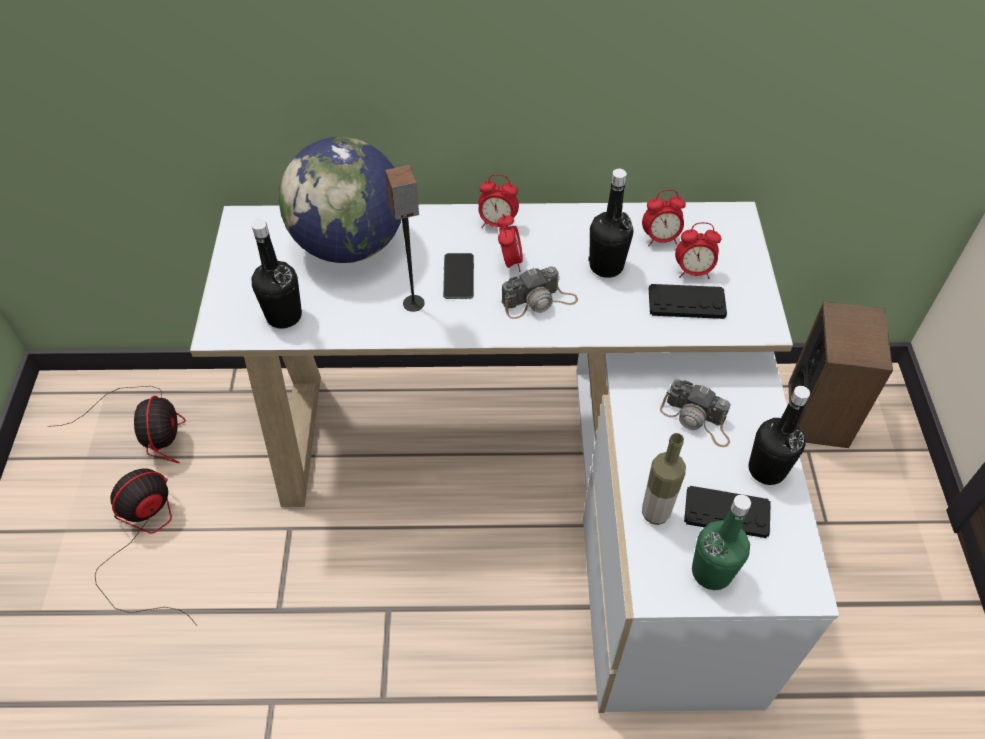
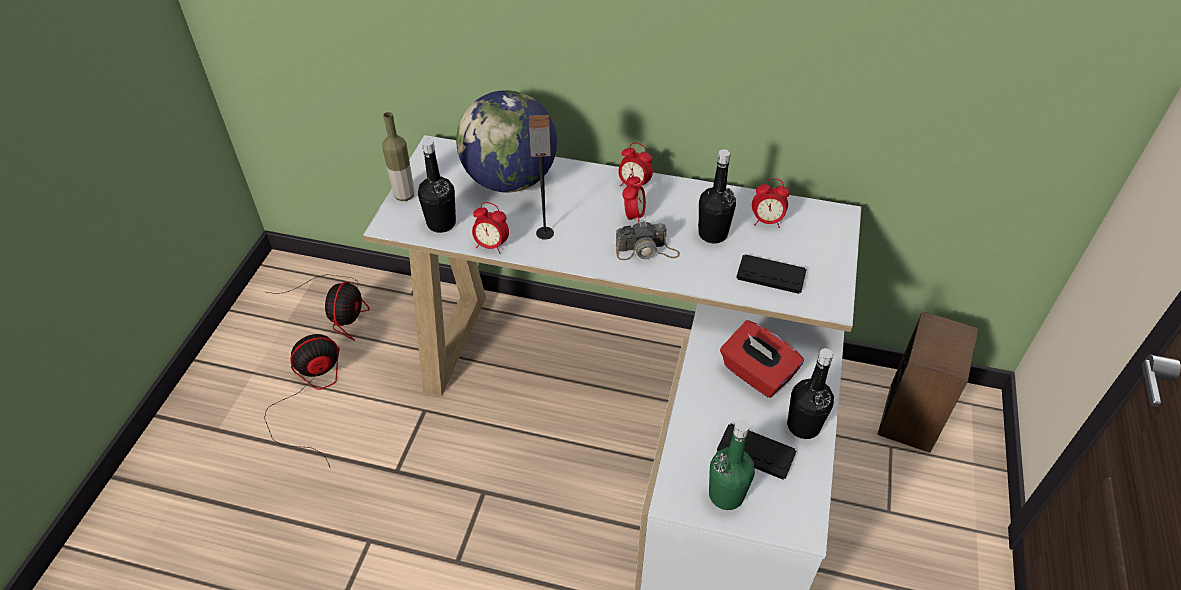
camera: 15 degrees right, 5 degrees down
(458, 276) = (588, 220): phone -> none
(655, 513) = (694, 439): bottle -> bottle (404, 195)
(693, 271) = (786, 252): alarm clock -> alarm clock (491, 245)
(697, 420) = (756, 374): camera -> red tissue box

